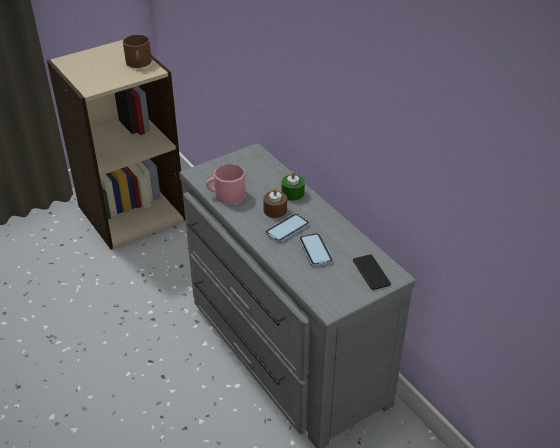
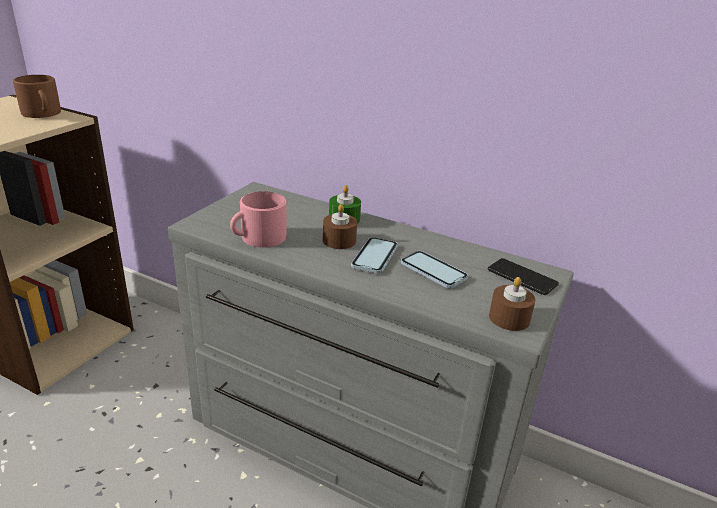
camera: 30 degrees left, 10 degrees down
(331, 297) = (509, 318): none -> brown candle

